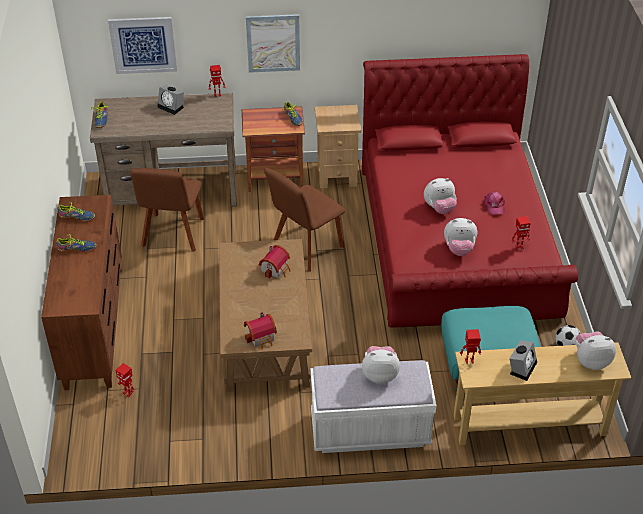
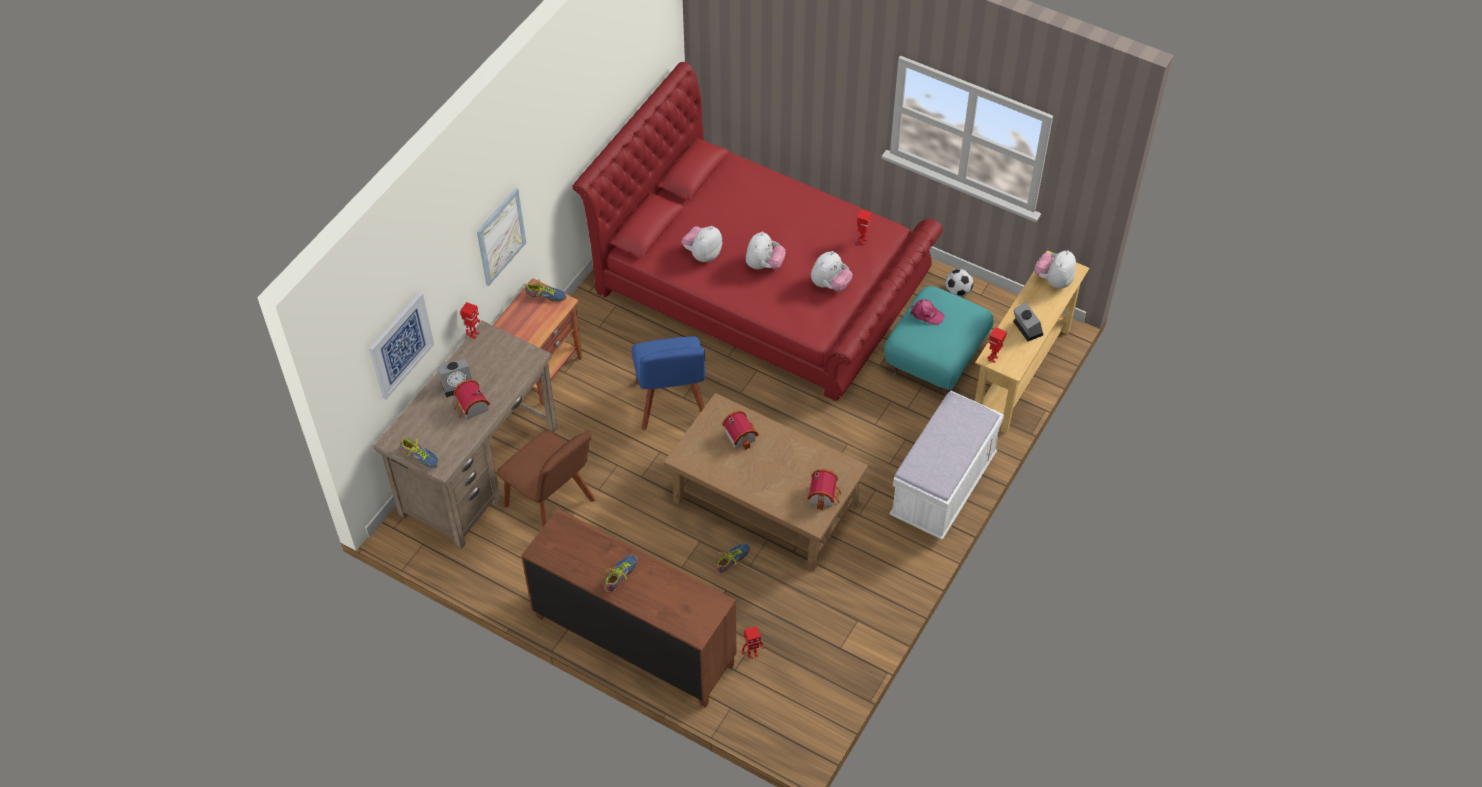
camera: 55 degrees left, 10 degrees up
(77, 216) = (568, 553): shoe -> shoe (732, 560)
(158, 120) = (471, 408): none -> toy house
(305, 248) = (672, 405): brown chair -> blue chair
(337, 176) = (588, 318): beige nightstand -> none
(380, 374) = (943, 432): plush toy -> plush toy (702, 254)
(494, 205) = (795, 223): pink cap -> pink cap (926, 314)

